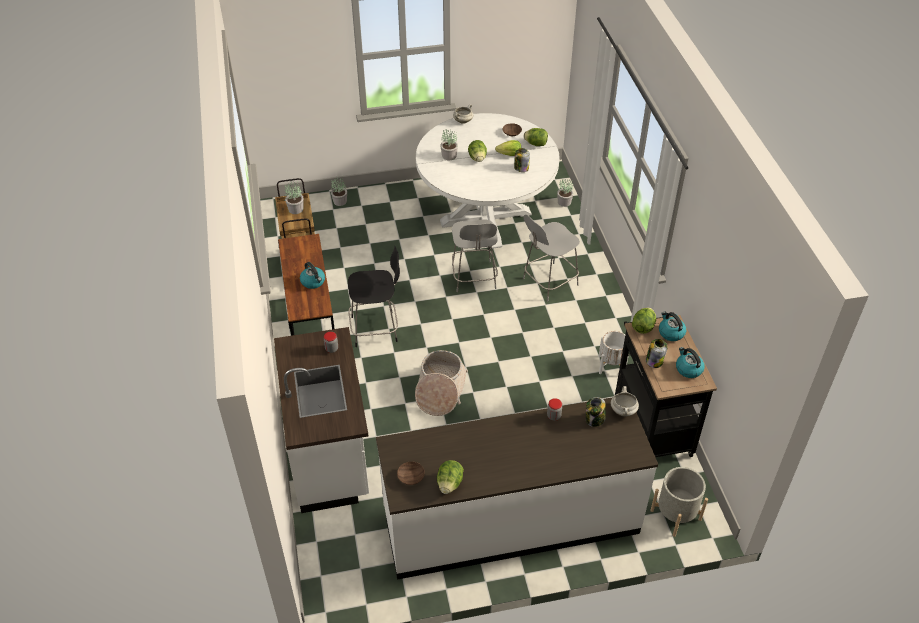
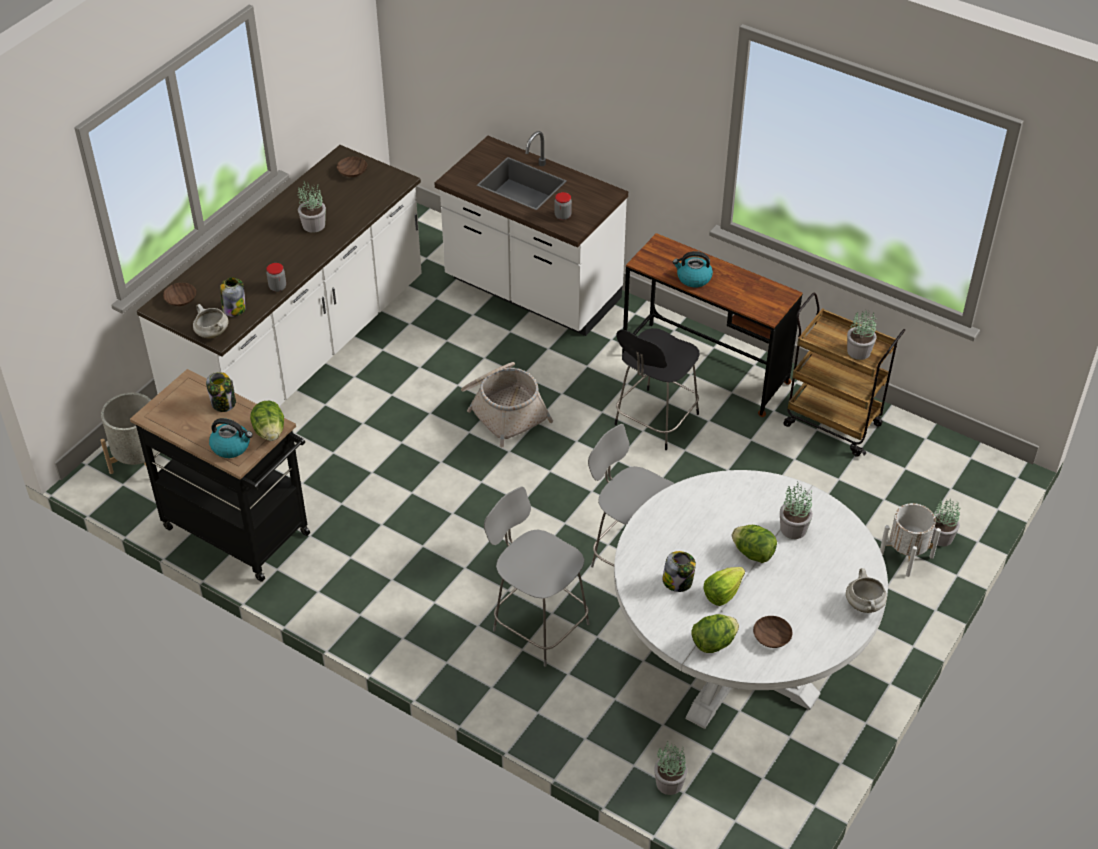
camera: 135 degrees right, 0 degrees up
(449, 484) = (313, 186): lettuce -> none
(484, 449) = (313, 225): none -> potted plant
(548, 282) = (538, 625): grey chair -> grey chair turned 60 degrees counterclockwise
(611, 365) = (348, 570): white planter -> white planter (906, 555)
(622, 452) = (180, 299): none -> brown bowl
(688, 369) = (177, 418): kettle -> none

